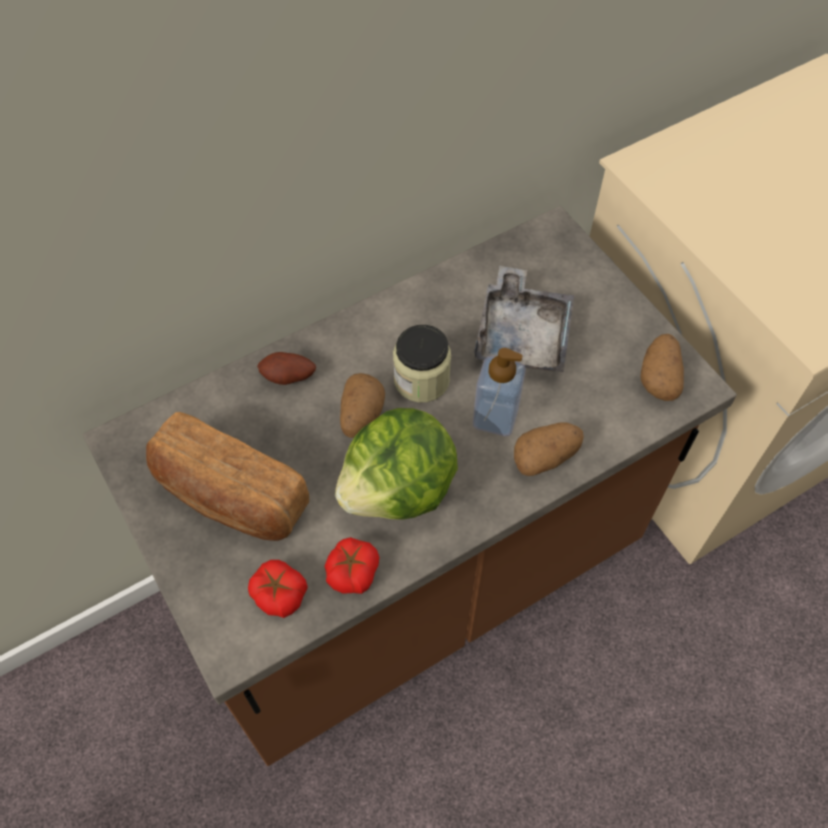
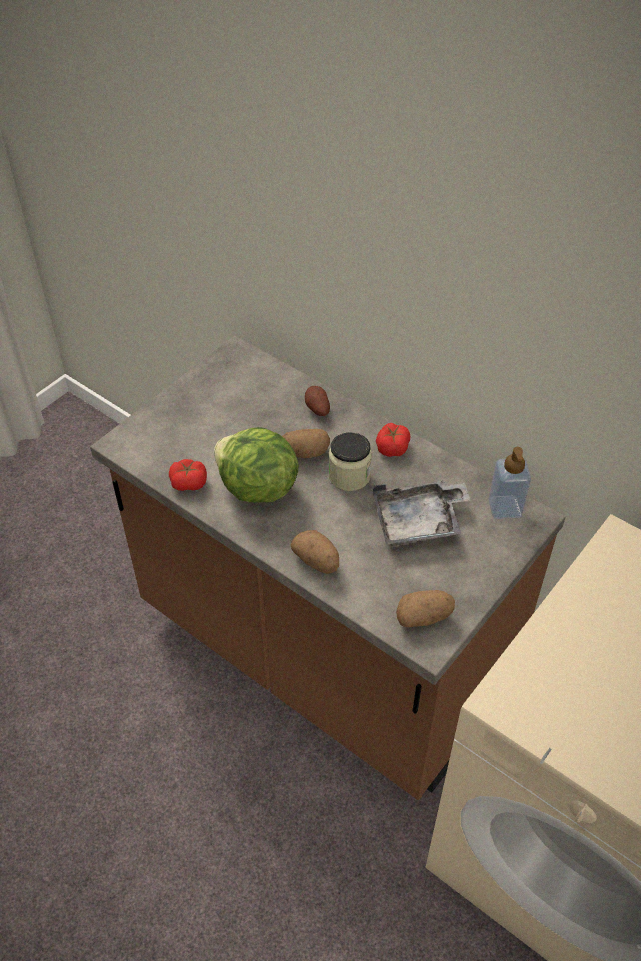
camera: 70 degrees right, 10 degrees down
(230, 495) = (219, 410): bread -> none
(279, 594) = (161, 453): tomato -> tomato (392, 447)
(495, 417) = (337, 524): soap dispenser -> soap dispenser (505, 508)

